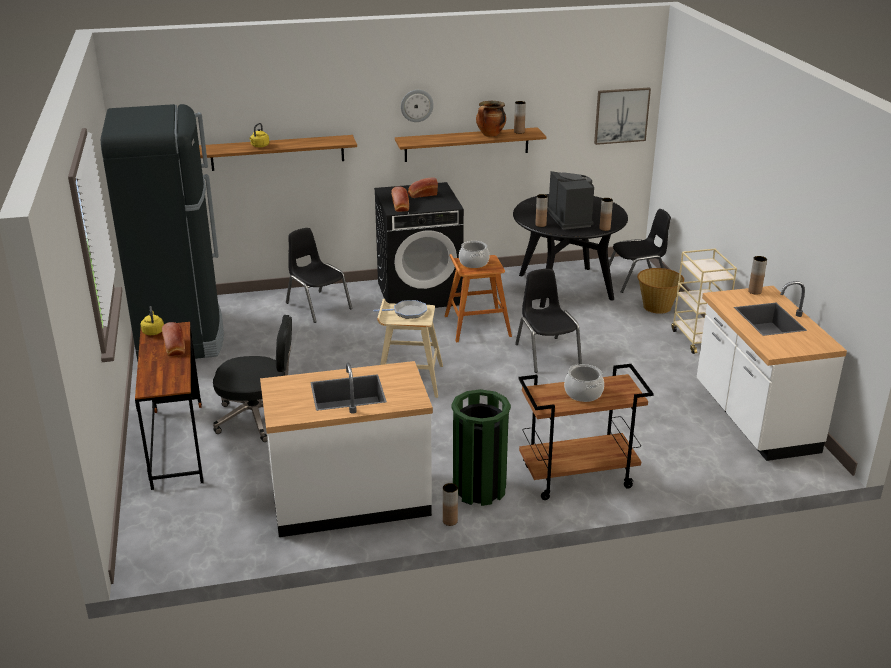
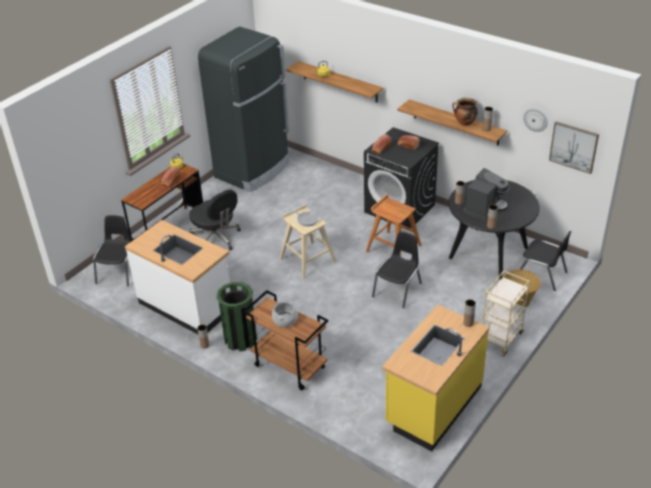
camera: 50 degrees right, 10 degrees up
(318, 306) = (337, 187): black chair -> black chair (118, 271)
(416, 105) = (424, 83): wall clock -> wall clock (535, 119)
(474, 263) = (392, 207): cooking pot -> none
(753, 419) = (433, 405): white counter -> yellow counter

